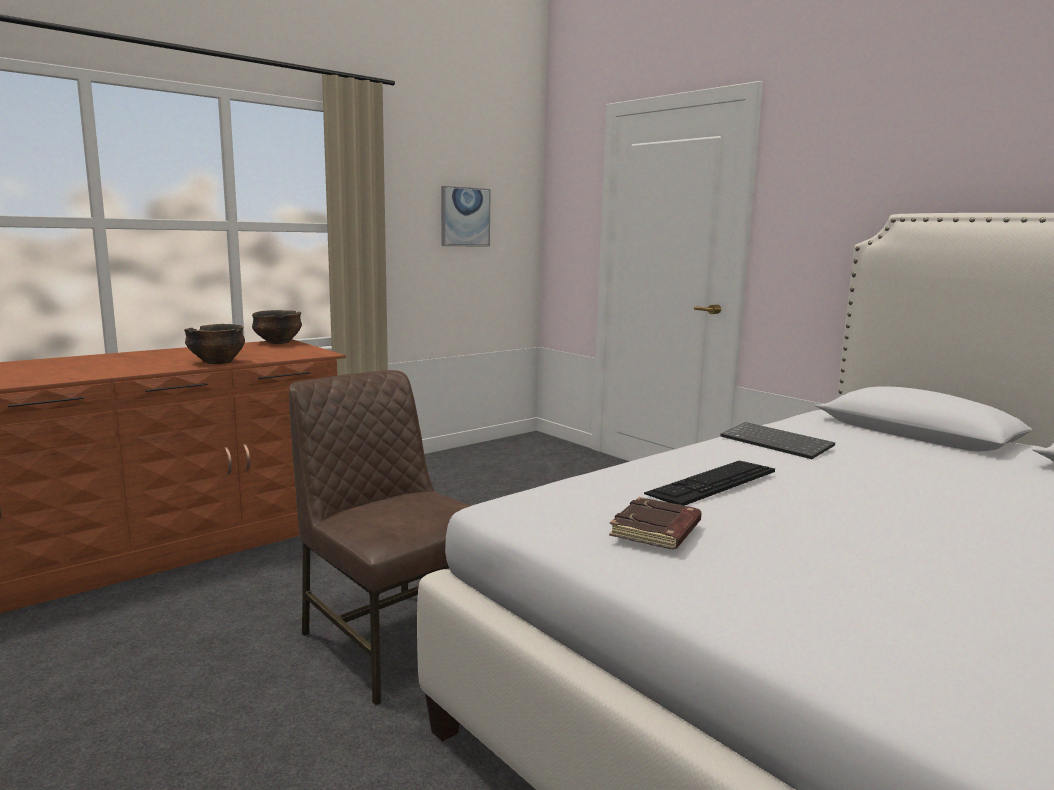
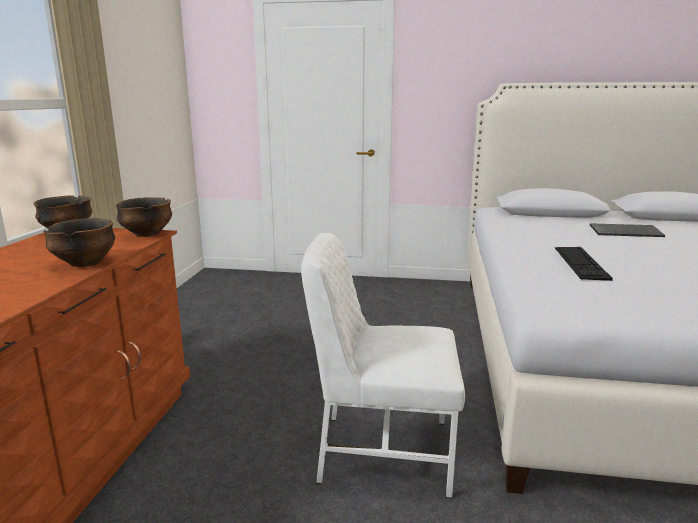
camera: 40 degrees left, 5 degrees up
(315, 353) = (147, 234): none -> bowl
(393, 639) = (382, 451): brown chair -> white chair
(465, 217) = (146, 88): picture -> none
(657, 531) = (645, 297): brown book -> none
(778, 443) = (528, 233): keyboard -> keyboard (626, 232)

